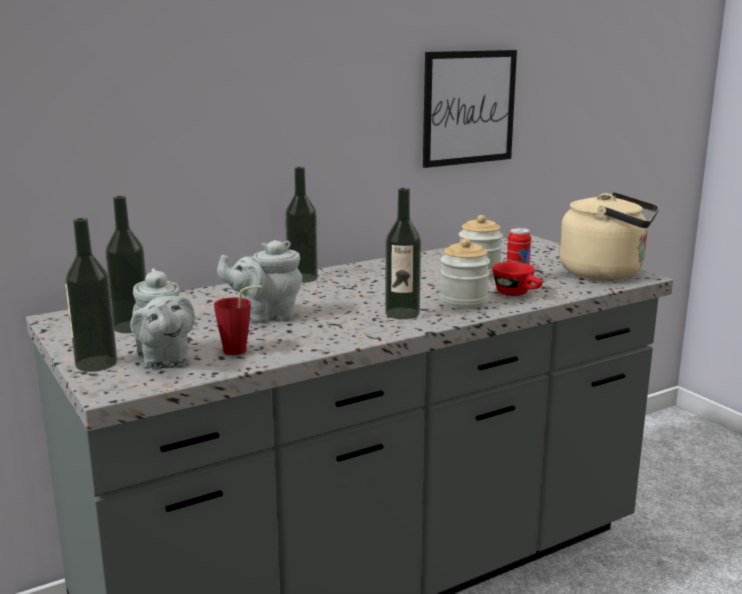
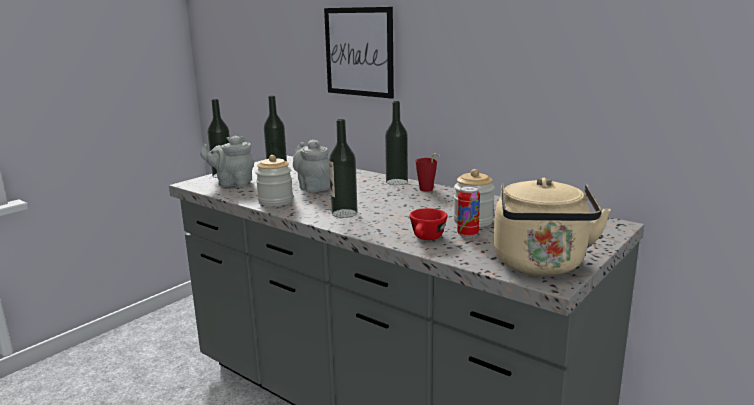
camera: 70 degrees right, 0 degrees up
(164, 360) = (232, 183): grey teapot -> grey teapot turned 45 degrees clockwise
(240, 350) = (252, 192): red cup -> red cup (428, 190)
(463, 302) = (387, 225): jar -> jar (275, 201)
(469, 107) = (581, 76): picture -> picture (359, 52)

